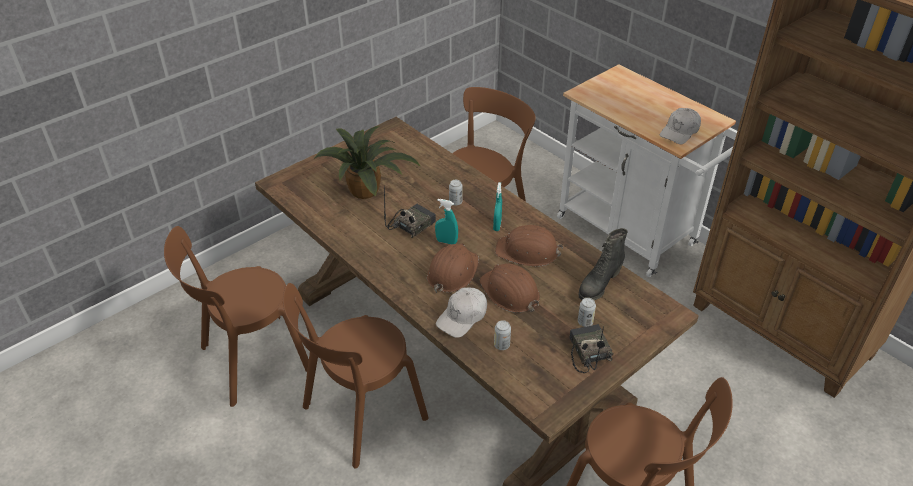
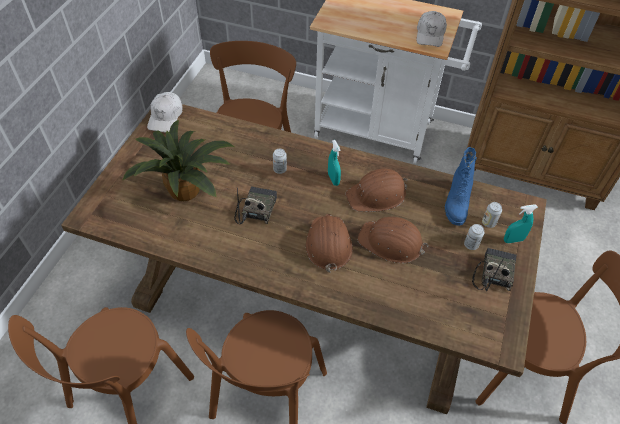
camera: 30 degrees left, 10 degrees up
(446, 241) = (301, 214): turquoise spray bottle -> turquoise spray bottle (513, 240)
(462, 317) = (370, 287): white cap -> white cap (166, 117)
(501, 345) = (422, 300): can -> can (488, 223)
(587, 352) = (493, 273): radio -> radio turned 60 degrees clockwise
(599, 285) = (456, 203): black boot -> blue boot

